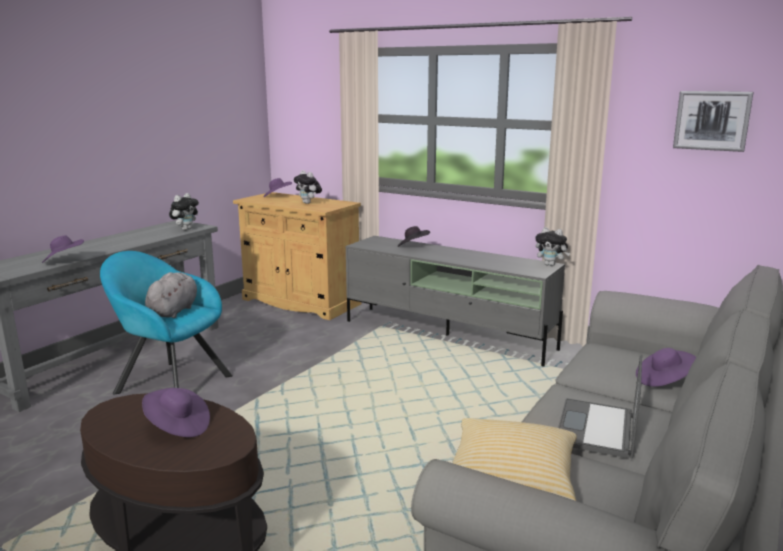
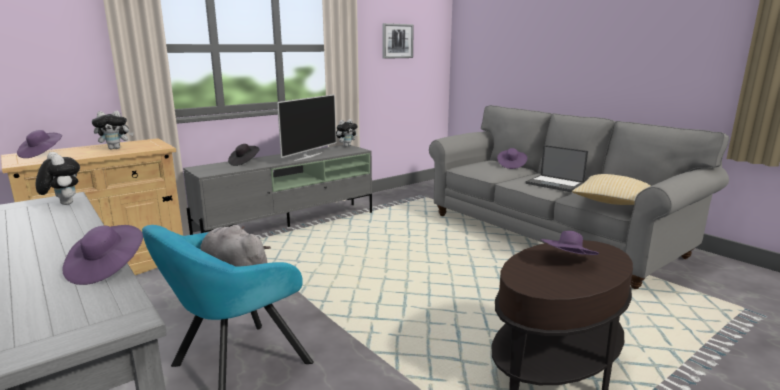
camera: 70 degrees left, 0 degrees up
(469, 260) = (308, 156): none -> television

